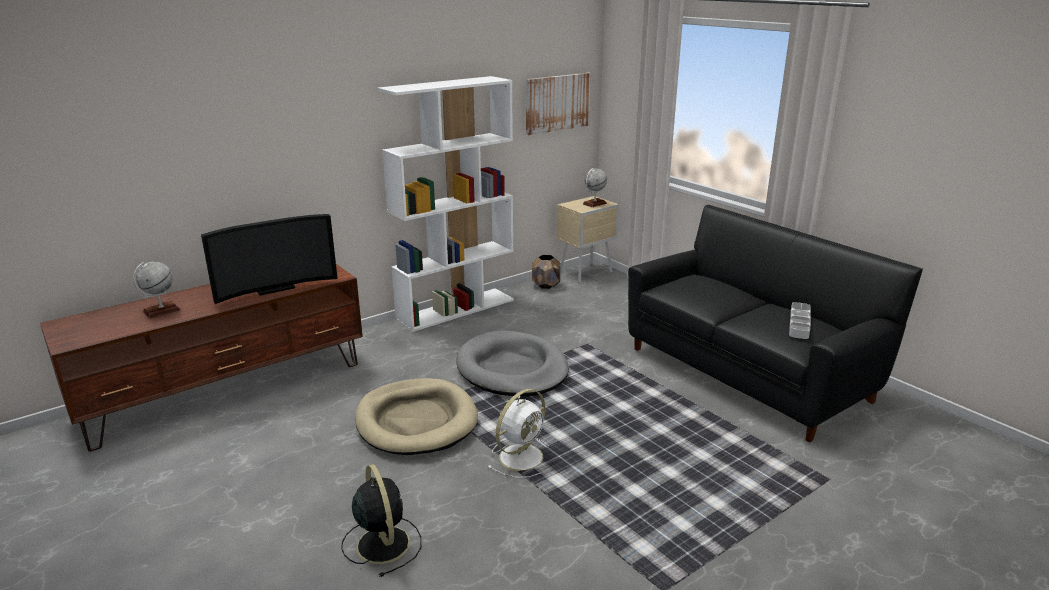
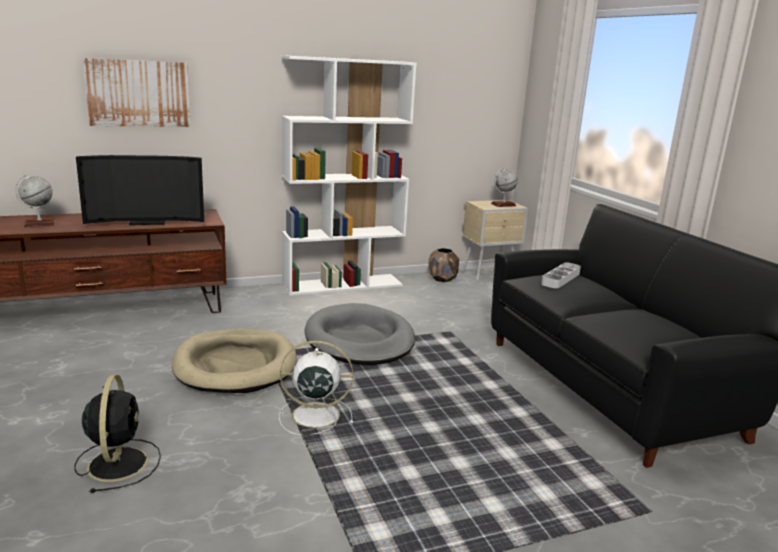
camera: 15 degrees right, 5 degrees down
(522, 456) = (313, 415): white fan -> white fan turned 150 degrees counterclockwise
(557, 103) = (474, 99): picture -> picture (138, 93)
(799, 323) = (659, 328): grey tray -> grey tray (560, 279)

